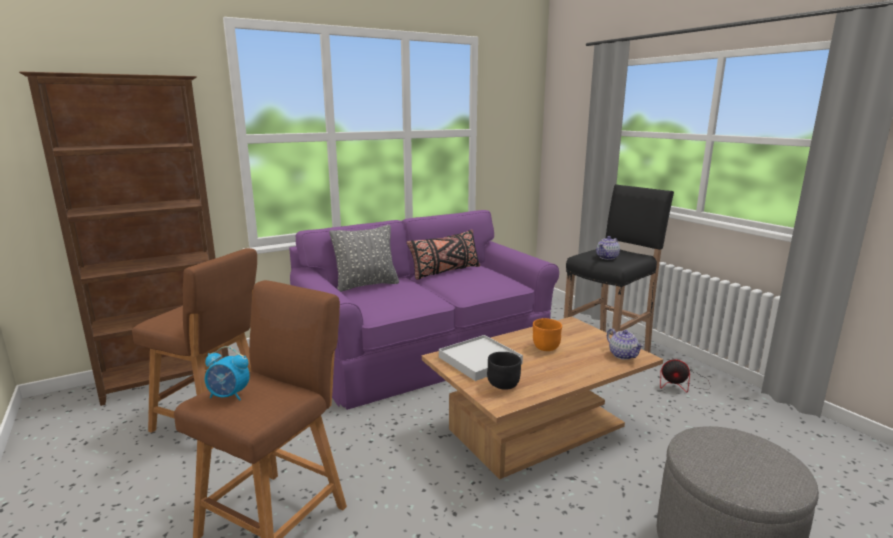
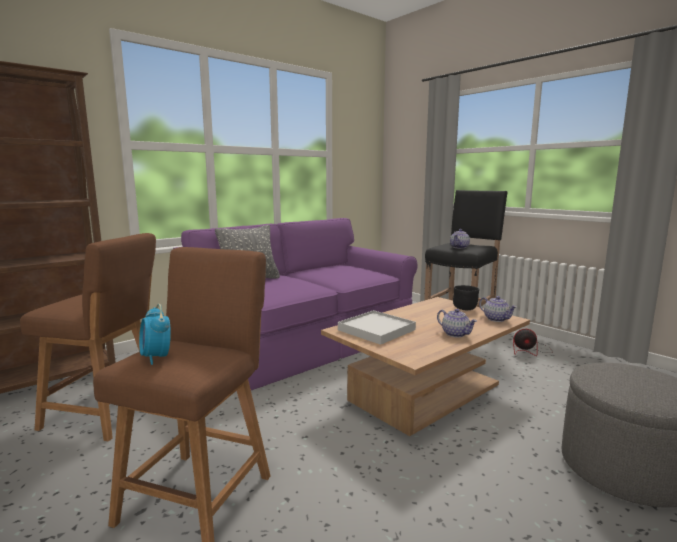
camera: 10 degrees left, 5 degrees down
(229, 396) = (156, 357): alarm clock -> alarm clock turned 60 degrees clockwise
(445, 271) = (317, 269): black pillow -> none
(503, 386) = (408, 346): black bowl -> black bowl (465, 309)
(545, 348) = (428, 318): orange bowl -> none
(564, 373) = (456, 334): none -> teapot

